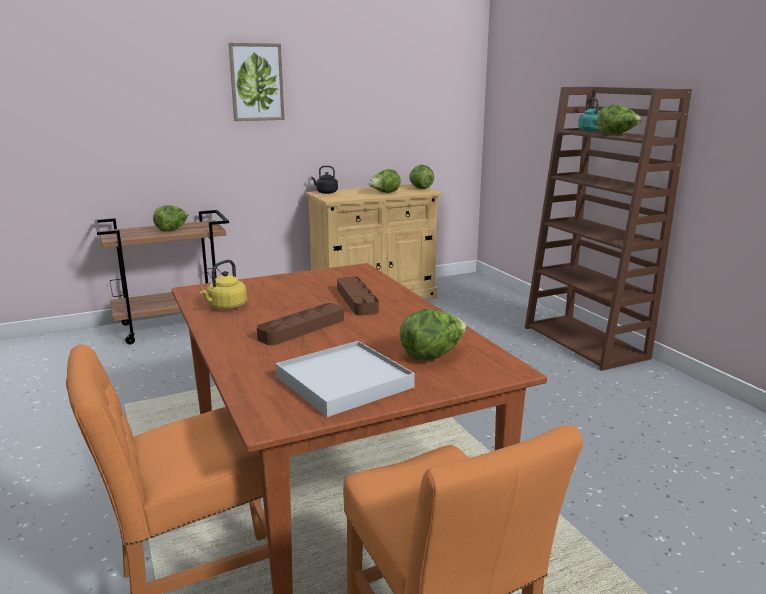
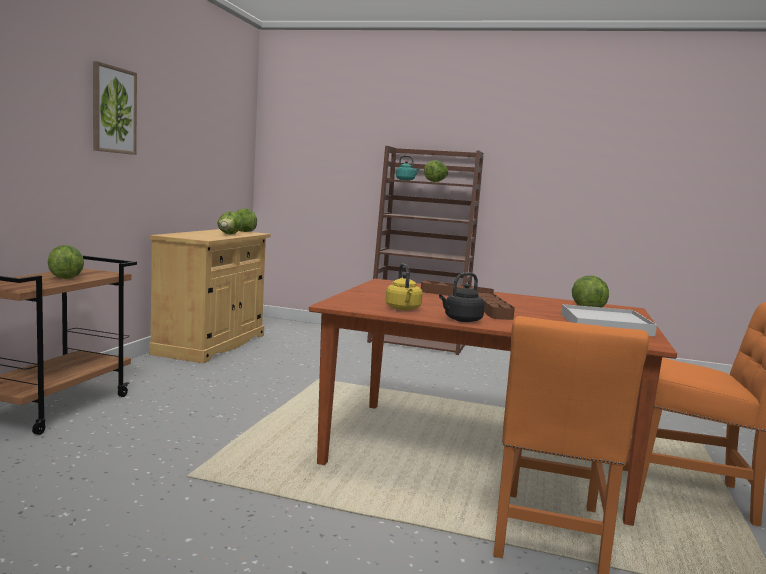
camera: 50 degrees left, 10 degrees down
(325, 192) = (174, 235): black kettle -> black kettle (461, 320)

